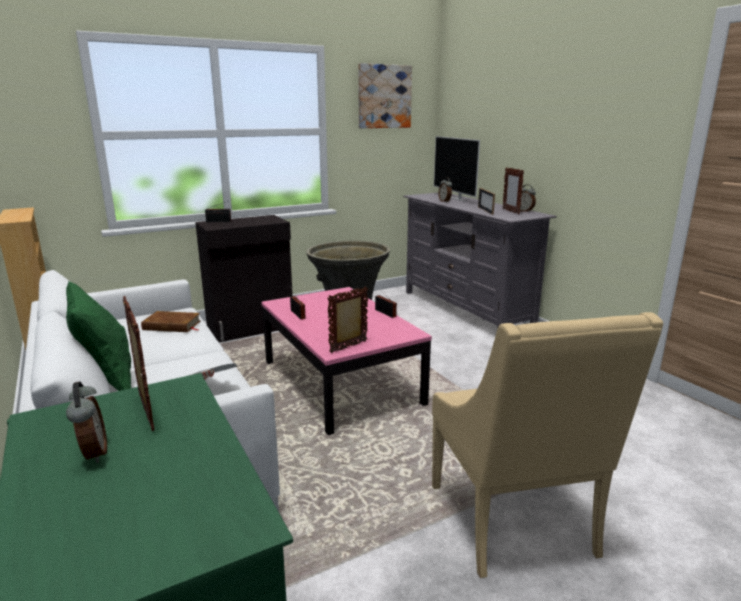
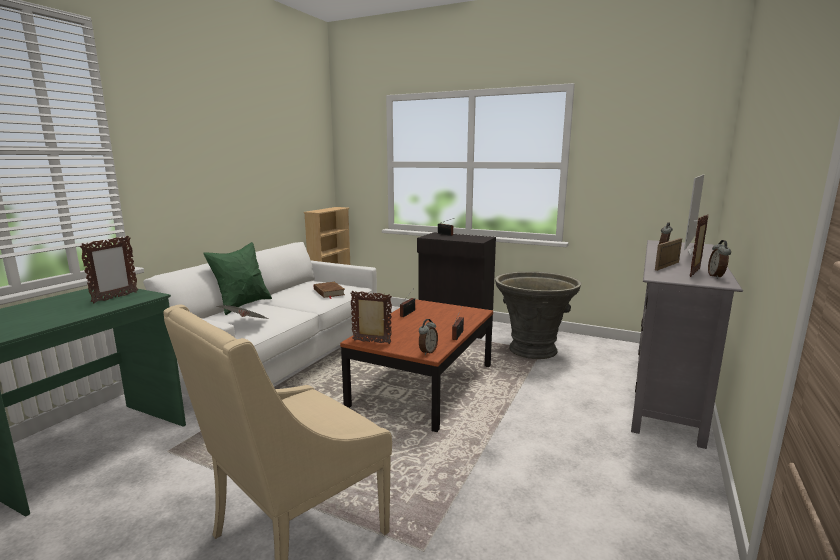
camera: 55 degrees right, 5 degrees down
(93, 453) = (70, 301): alarm clock -> alarm clock (427, 352)
(340, 382) = (423, 384): pink coffee table -> brown coffee table
(384, 96) = (645, 129): picture -> none

